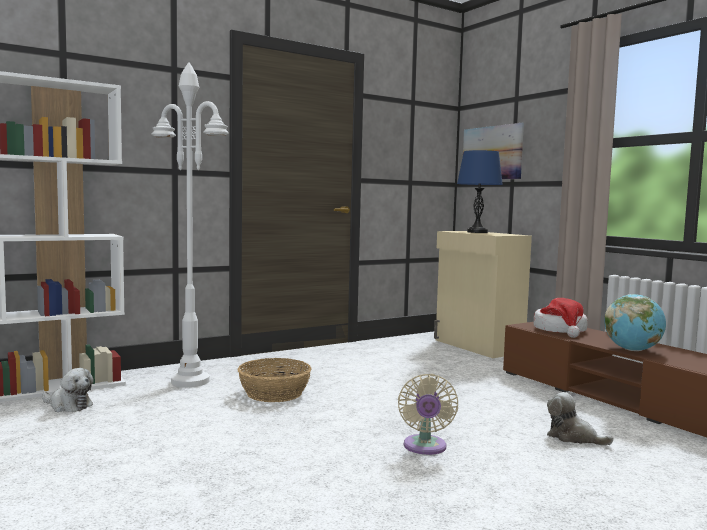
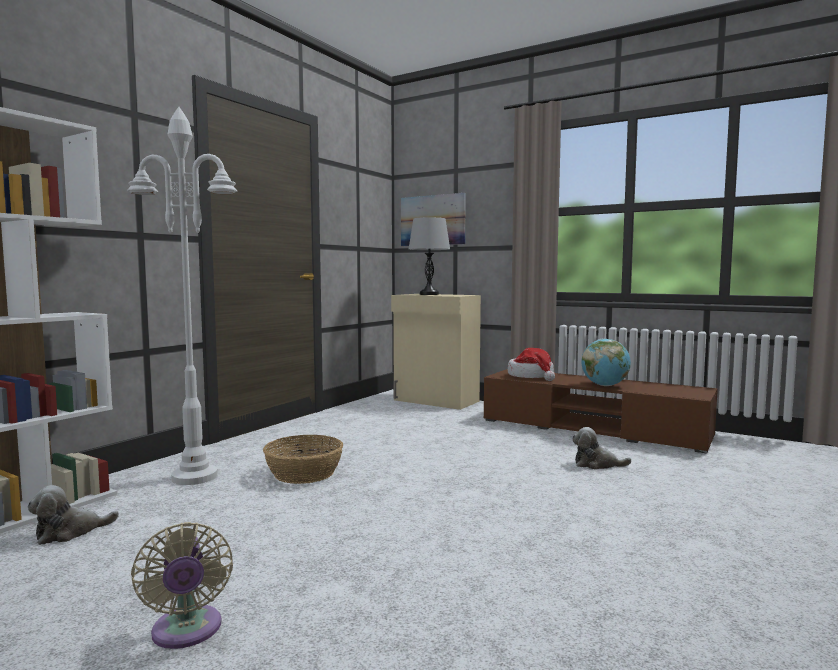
camera: 25 degrees left, 0 degrees up
(68, 406) = (70, 532): plush toy -> plush toy turned 150 degrees clockwise
(425, 448) = (502, 496): beige fan -> beige fan (186, 632)
(477, 232) = (429, 294): blue table lamp -> grey table lamp

